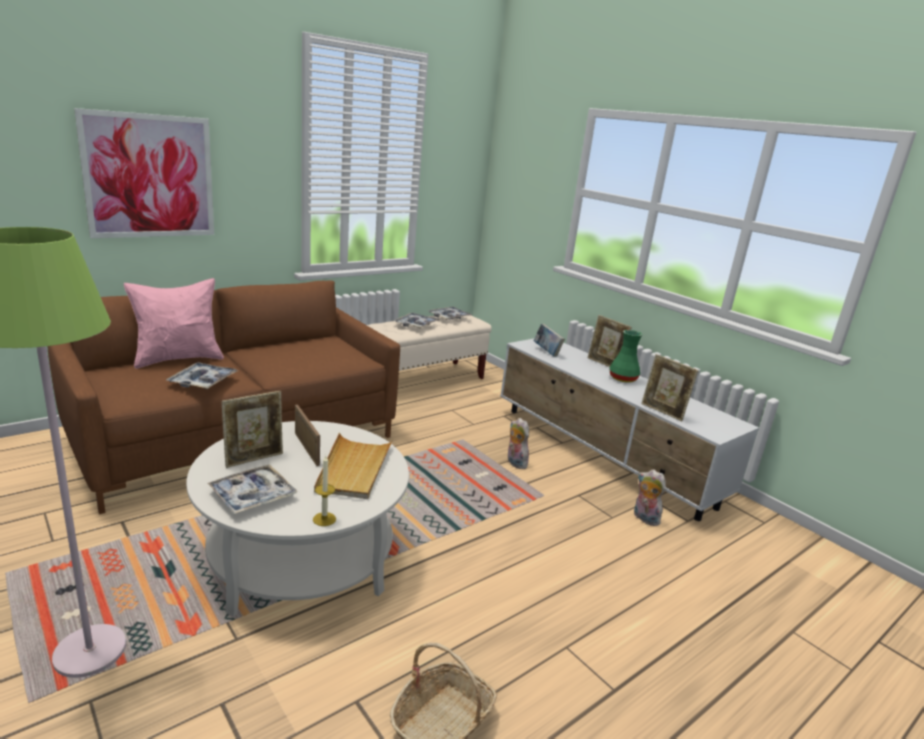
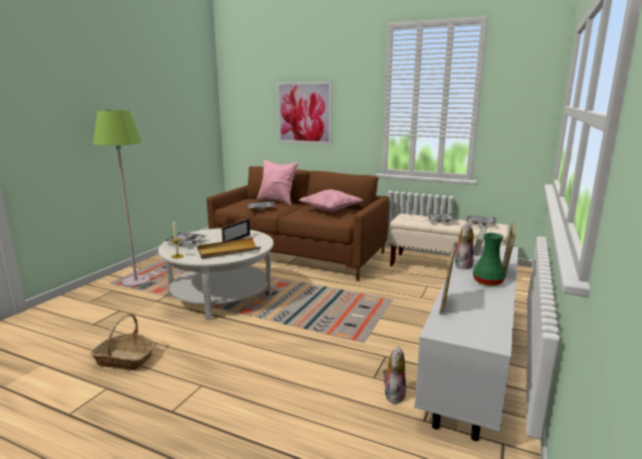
camera: 65 degrees right, 5 degrees down
(254, 459) = (216, 235): picture frame -> none
(307, 350) = (330, 210): none -> pink pillow
(514, 463) = (392, 322): plush toy -> plush toy (462, 264)

